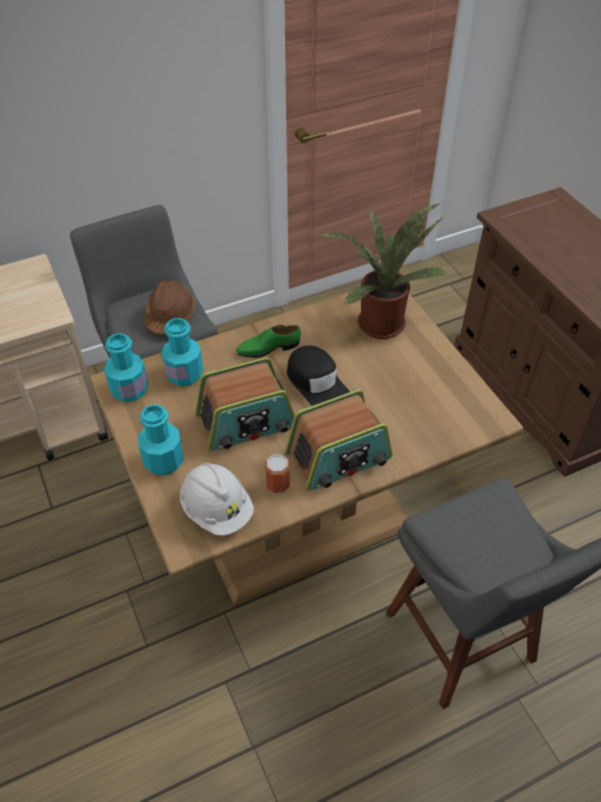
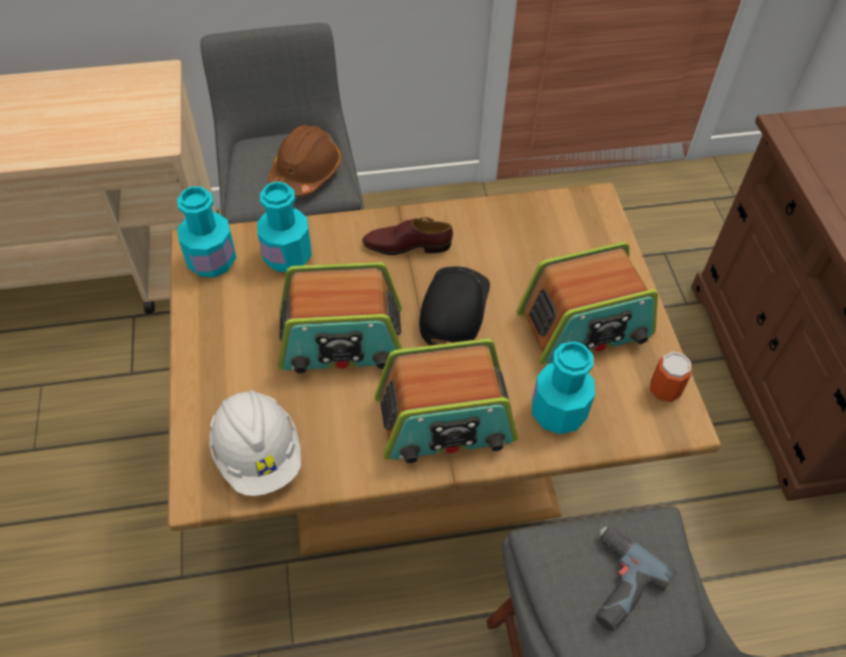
camera: 15 degrees right, 5 degrees up
(163, 461) = (217, 368): turquoise bottle -> turquoise bottle (558, 412)
(268, 348) = (407, 245): green shoe -> brown shoe
(278, 484) = (350, 439): can -> can (664, 390)
(317, 383) = (453, 309): black cap -> black cap turned 150 degrees counterclockwise
(380, 321) = (570, 240): potted plant -> none
(410, 373) = (585, 325): none -> radio
(483, 532) = (614, 582): none -> power drill

